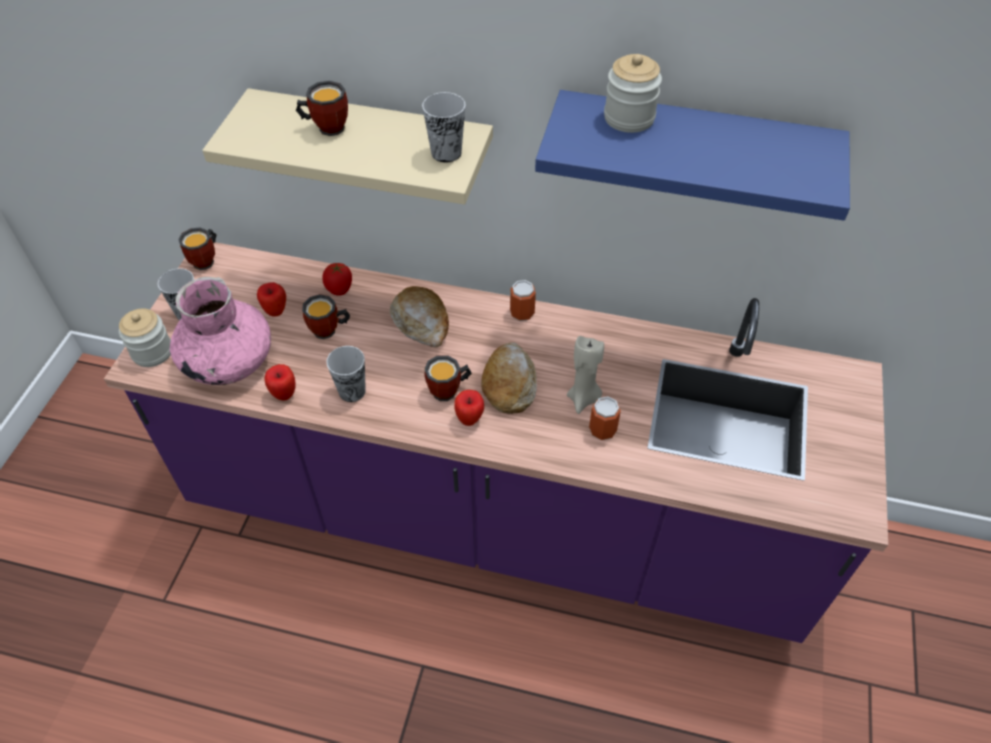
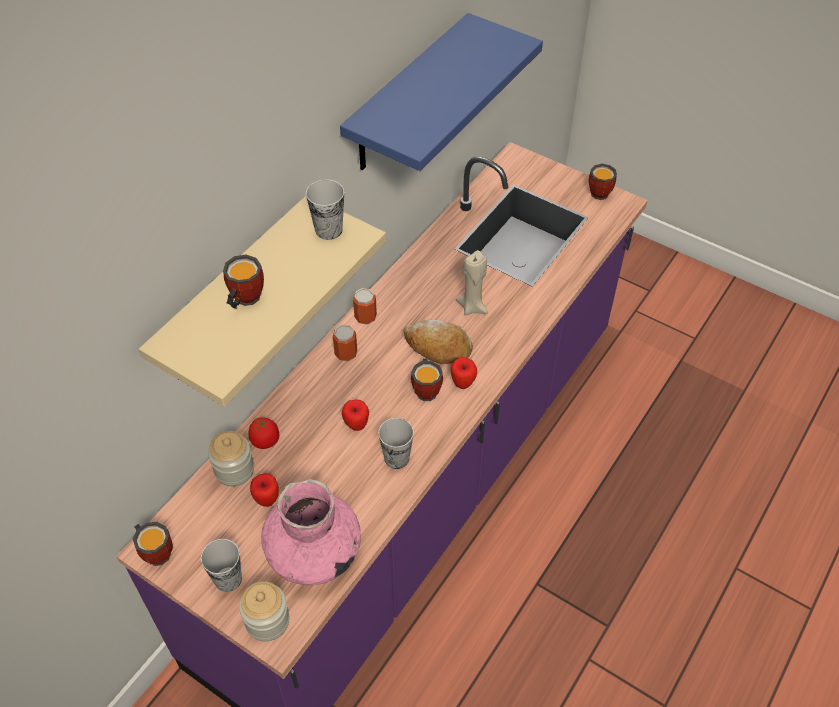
camera: 70 degrees left, 0 degrees up
(284, 394) = (377, 511): apple -> apple (356, 425)
(329, 331) = (316, 461): mug -> mug (601, 191)
(422, 323) = (341, 388): bread -> none
(602, 430) = (506, 305): can -> can (346, 353)
(629, 118) = (398, 101): jar -> jar (234, 470)

